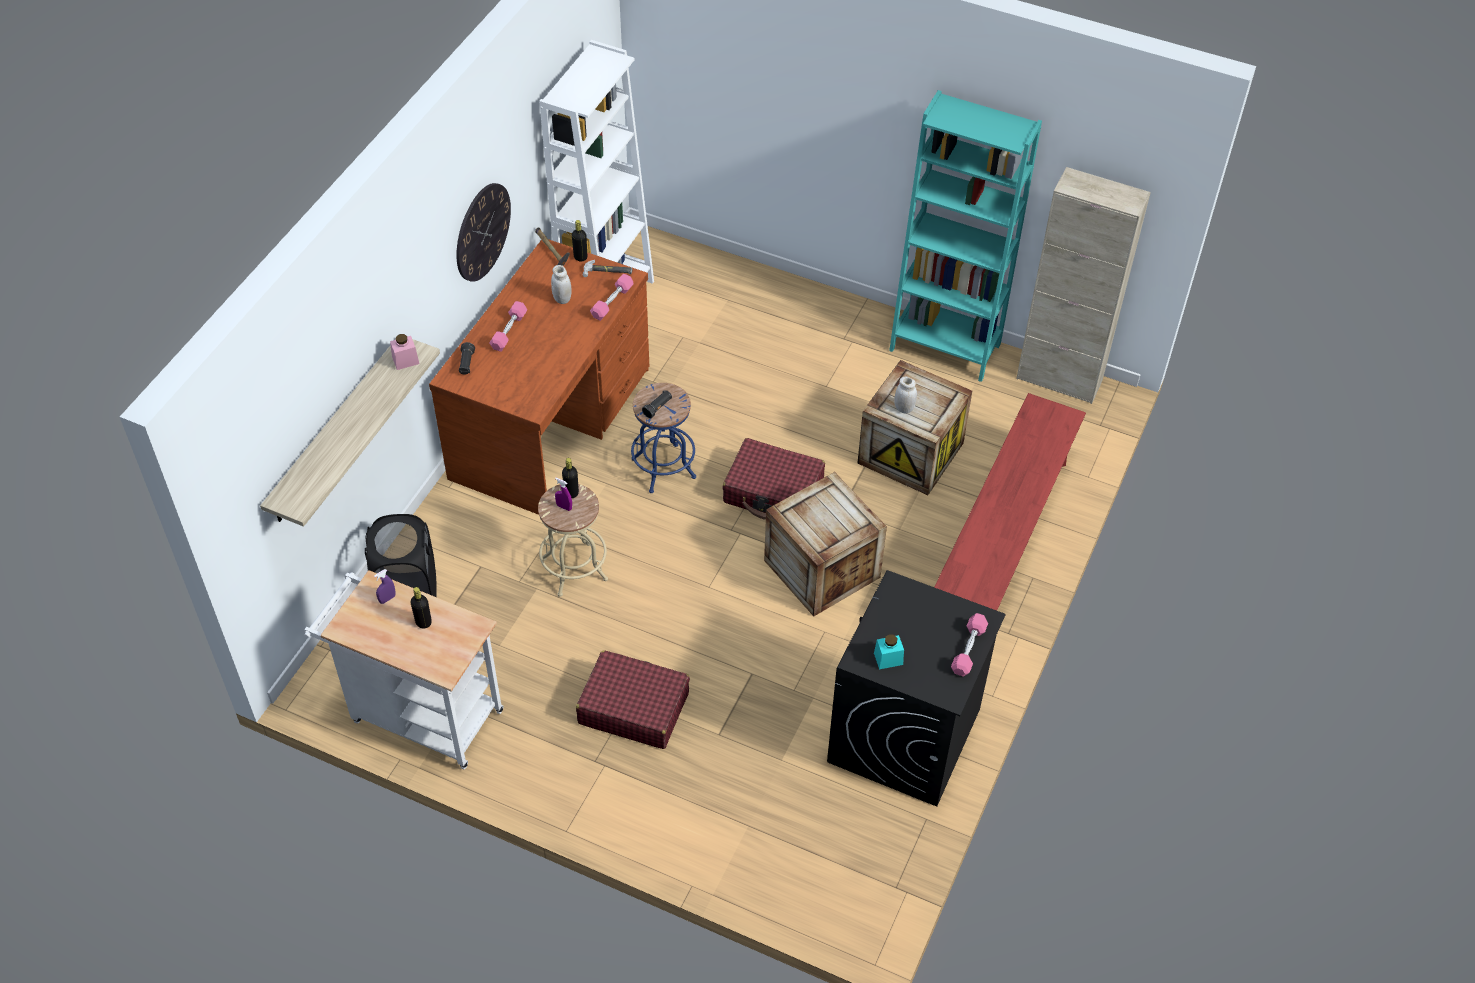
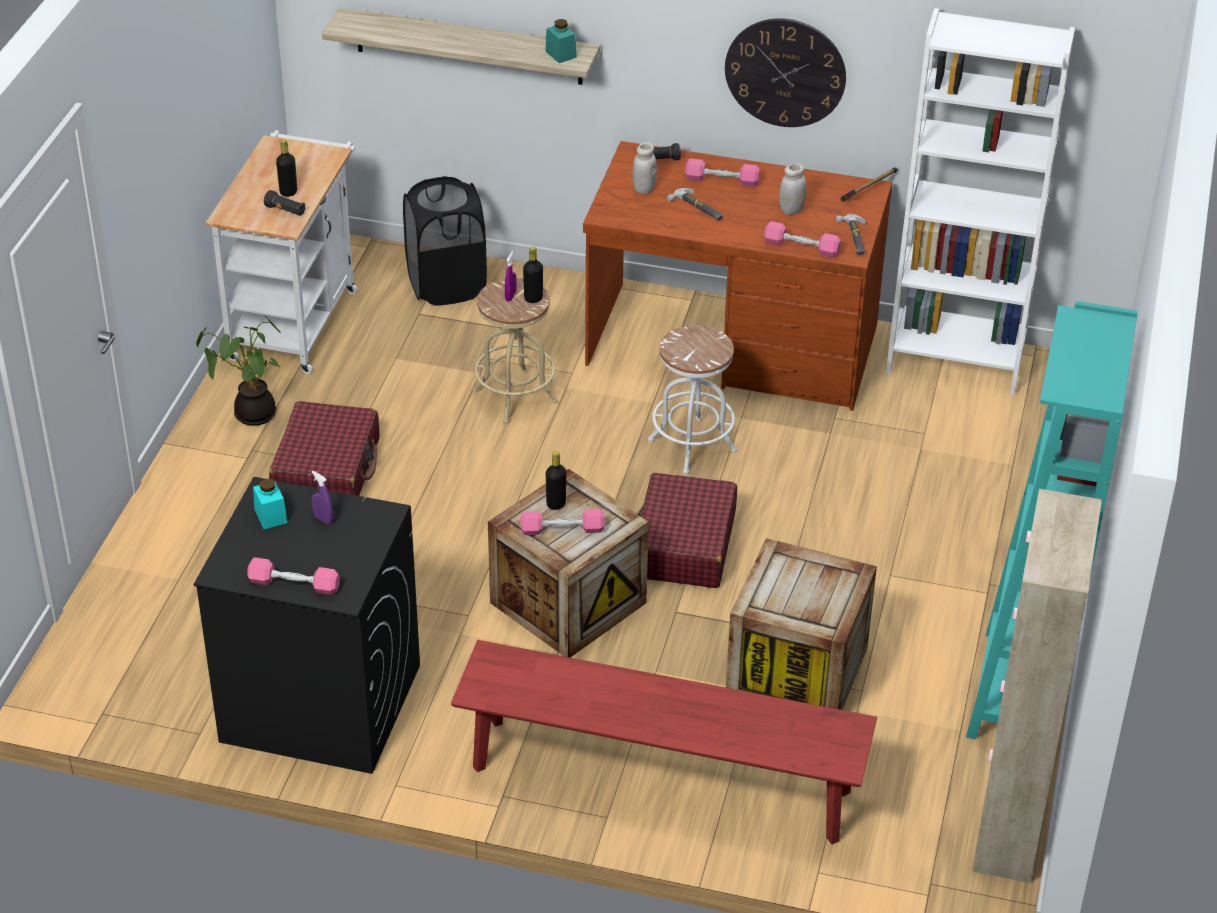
camera: 80 degrees right, 10 degrees down
(387, 599) = (315, 165): purple spray bottle -> purple spray bottle (323, 519)
(405, 360) = (561, 54): pink jar -> turquoise jar
(541, 352) = (697, 208): none -> hammer
(545, 758) = (251, 414): none -> potted plant
(580, 257) = (869, 213): black bottle -> black bottle (556, 504)
(658, 408) = (688, 345): black flashlight -> black flashlight (286, 211)
(663, 468) = (692, 445): blue stool -> white stool
(835, 522) = (562, 530): none -> pink dumbbell
(904, 408) = (783, 576): white jar -> white jar (644, 189)

